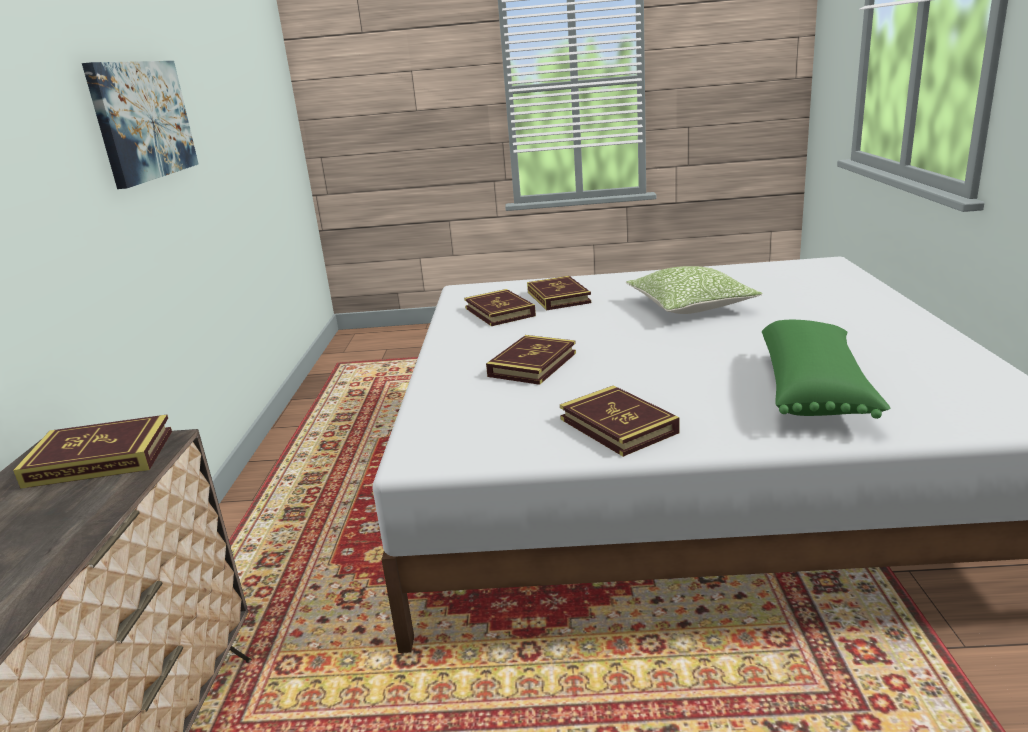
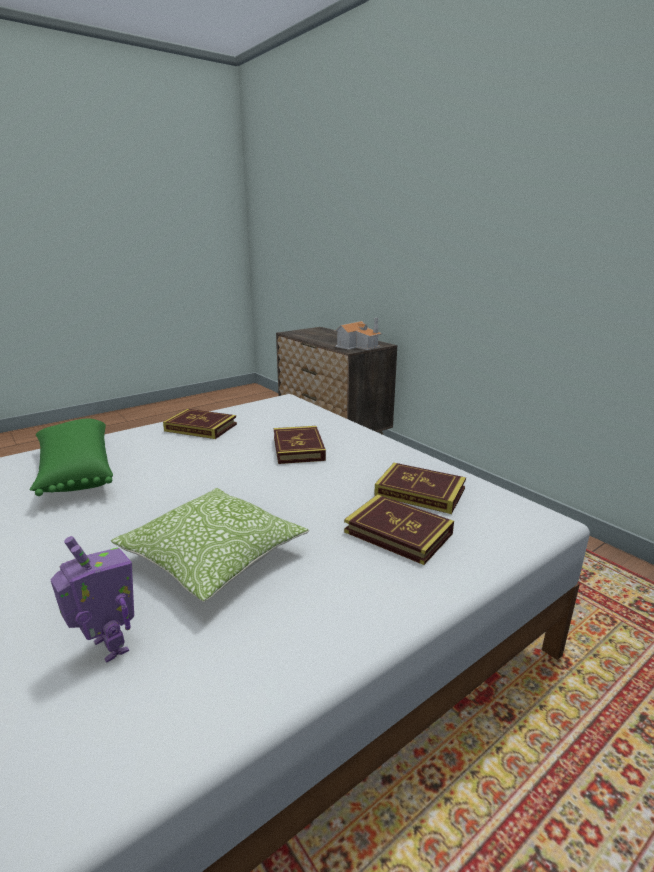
camera: 140 degrees right, 0 degrees up
(100, 458) = (358, 346): book -> toy house
(142, 120) = (567, 231): picture -> none
(764, 287) = (108, 647): none -> toy robot

